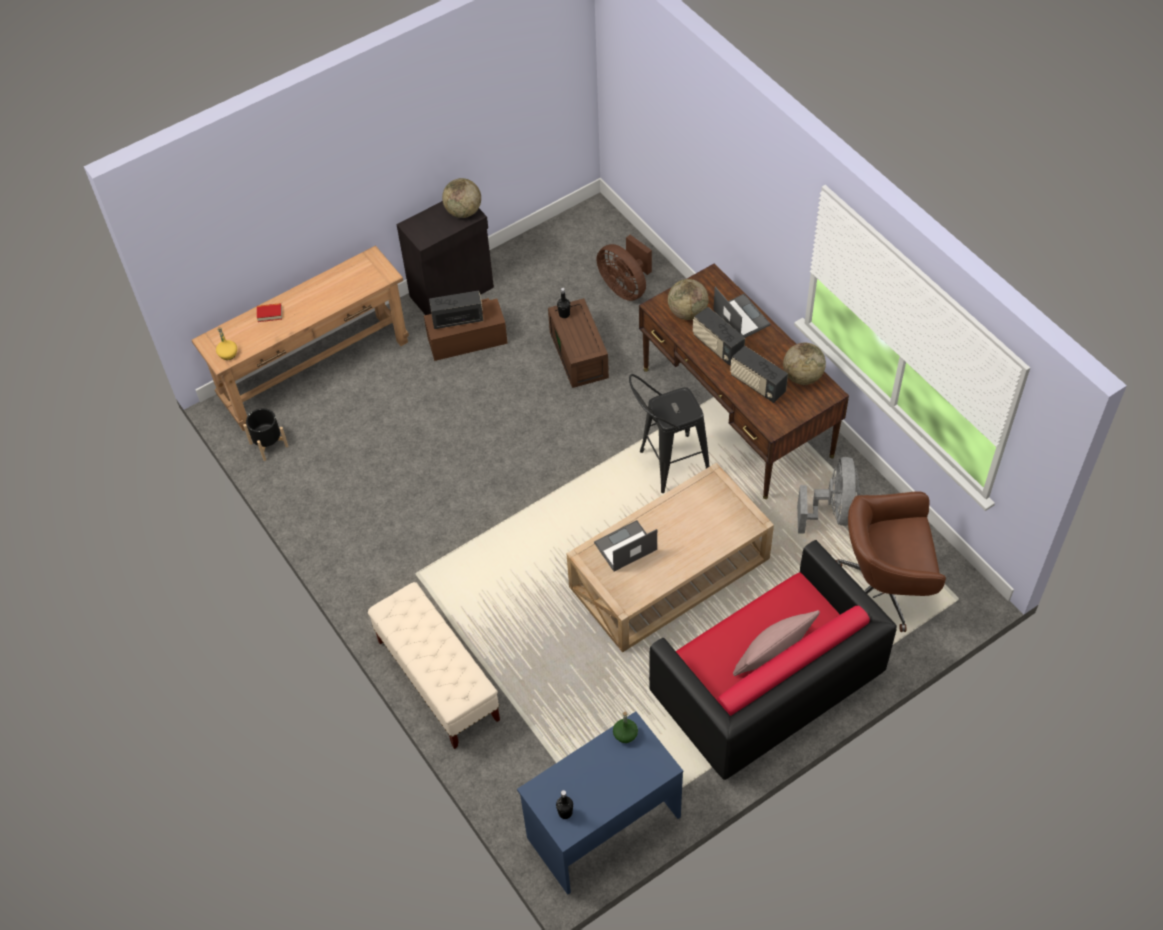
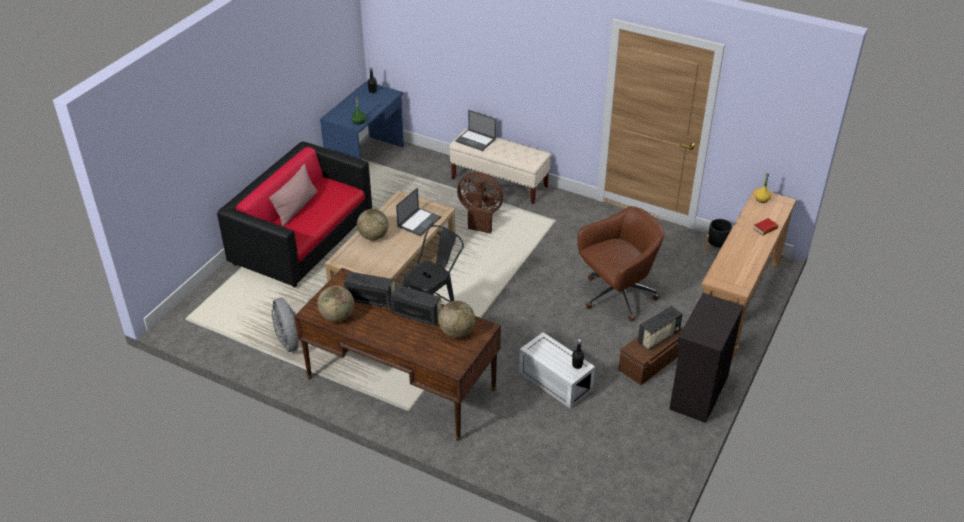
camera: 150 degrees right, 15 degrees down
(463, 211) = (701, 334): globe -> globe (373, 236)
(580, 355) = (554, 381): brown storage box -> white storage box
(625, 287) = (558, 452): brown fan -> brown fan (479, 216)
(740, 317) = (410, 343): laptop -> laptop (476, 140)
(884, 589) = (240, 308): brown office chair -> brown office chair (616, 296)

